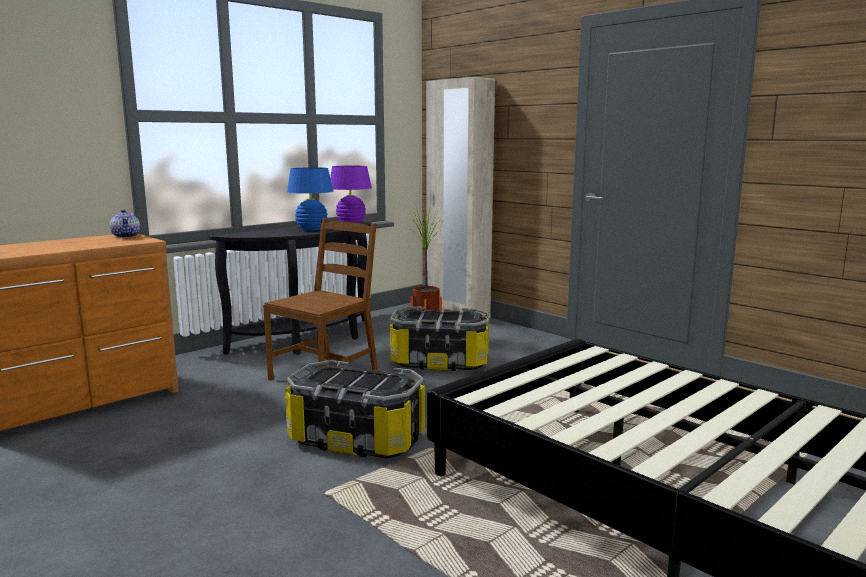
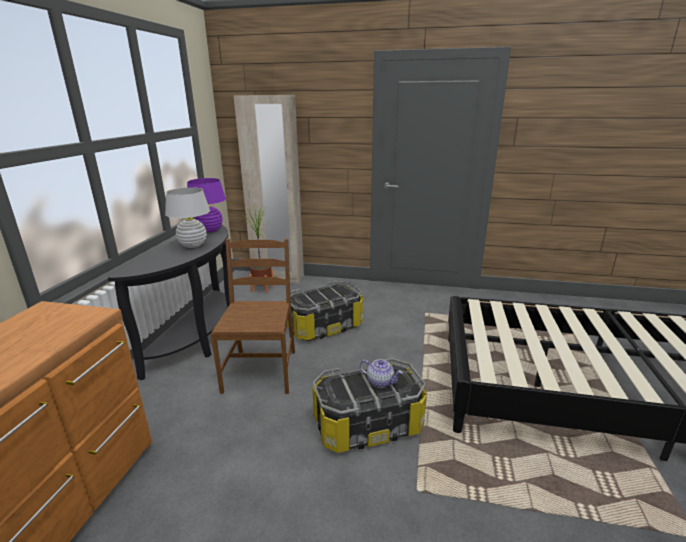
camera: 35 degrees left, 10 degrees up
(126, 236) = (50, 312): teapot -> teapot (380, 382)
(312, 229) = (193, 245): blue table lamp -> white table lamp

